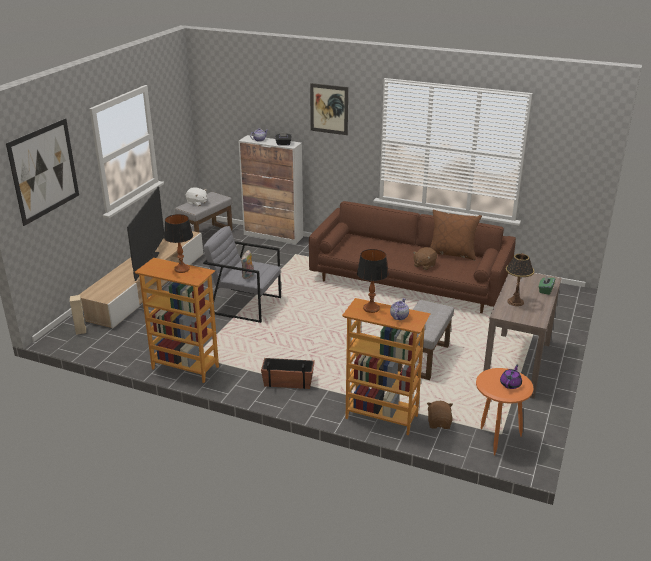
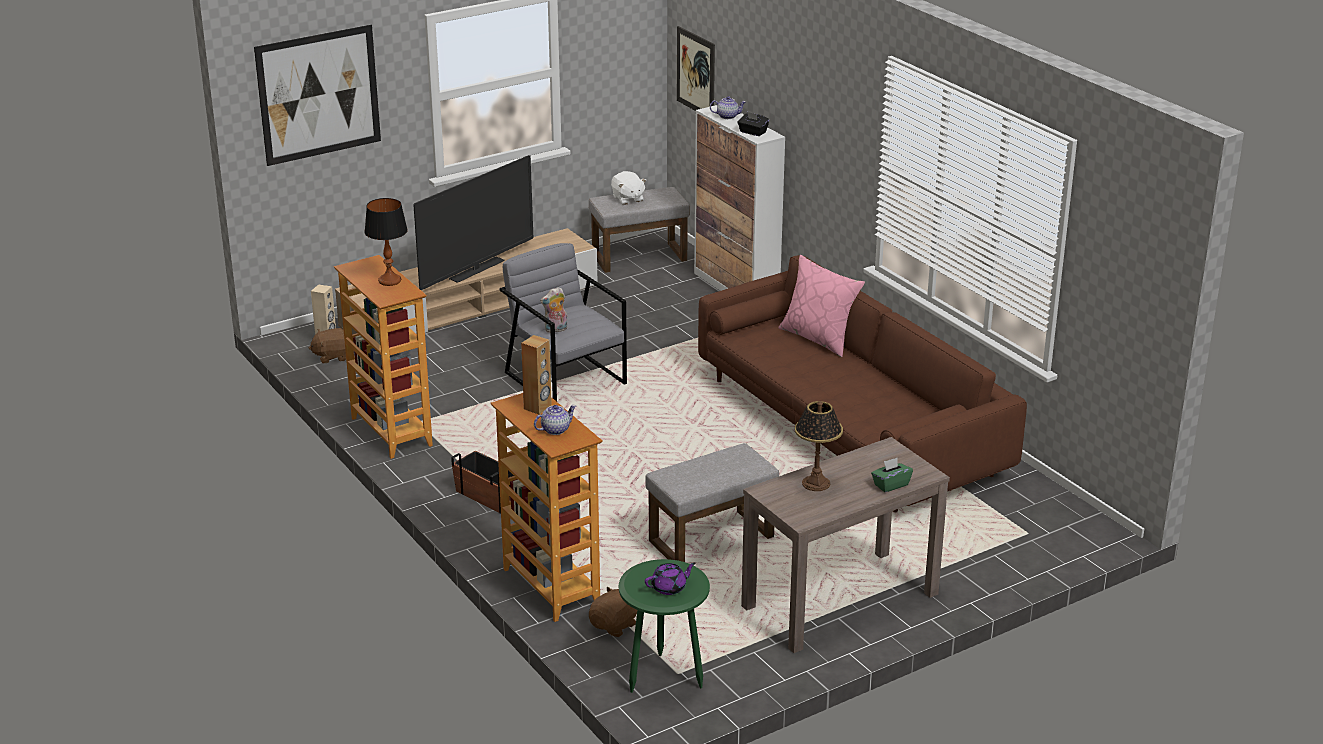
camera: 35 degrees right, 0 degrees up
(329, 109) = (821, 89): picture -> picture (696, 72)
(371, 308) = (538, 407): table lamp -> brown speaker
(374, 241) = (819, 338): none -> pink pillow
(424, 265) = (840, 399): brown plush toy -> brown plush toy (332, 356)
(452, 253) = (913, 397): brown pillow -> none
(496, 438) = (664, 676): orange side table -> green side table

